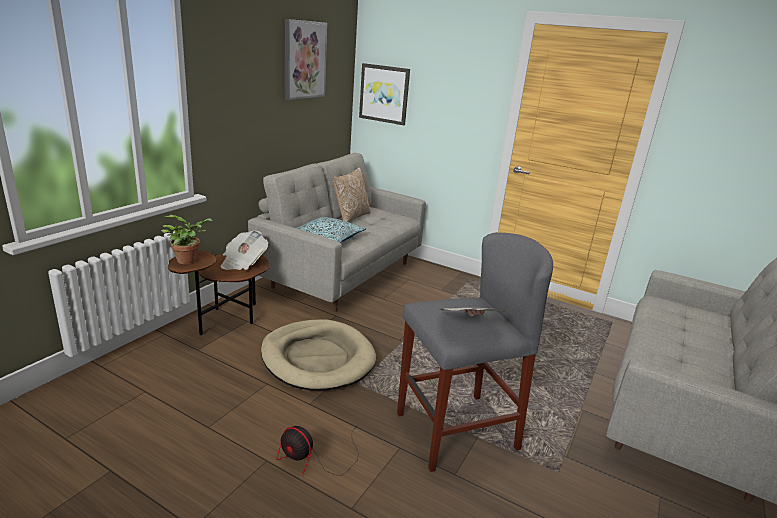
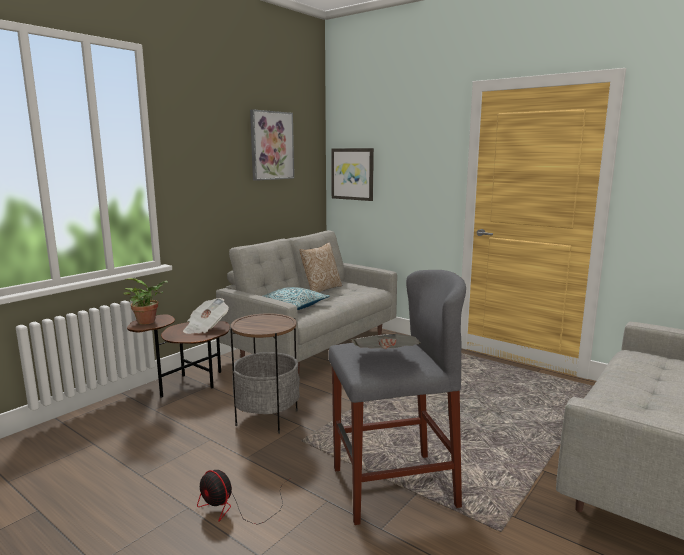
camera: 10 degrees right, 10 degrees down
(317, 358) = (267, 418): beige dog bed -> side table

